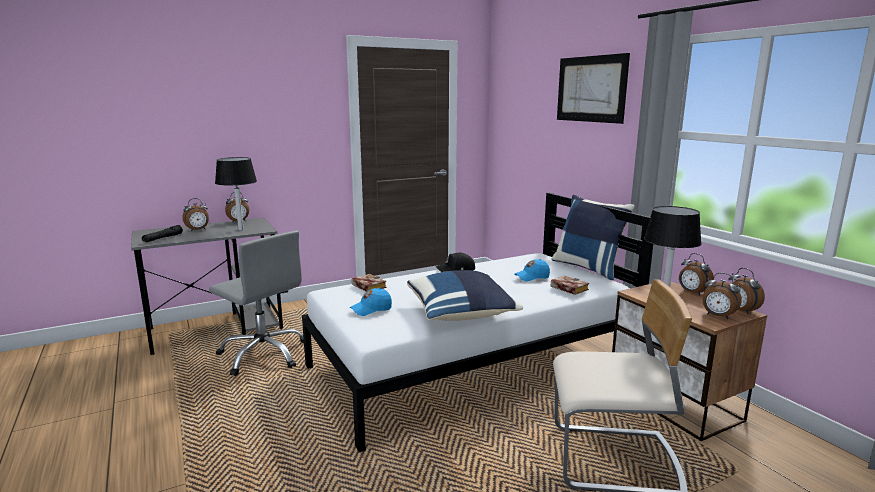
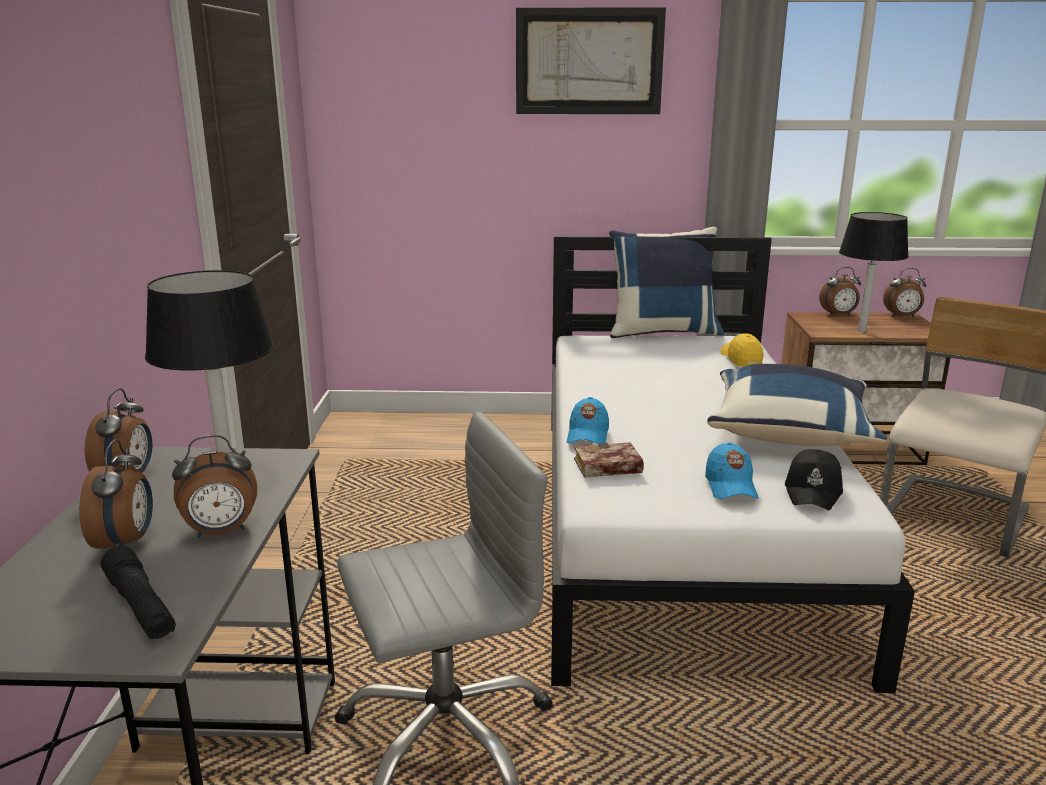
camera: 60 degrees left, 5 degrees up
(456, 269) = (586, 392): black cap -> black cap (814, 490)
(532, 277) = (676, 363): blue cap -> blue cap (587, 435)
(567, 288) = (741, 358): book -> yellow cap
(717, 316) = (914, 326): alarm clock -> alarm clock (221, 532)

